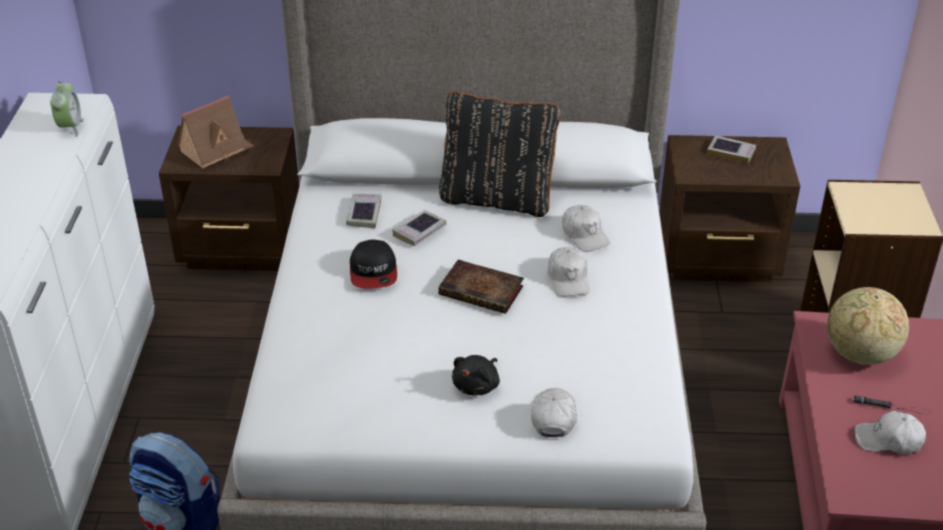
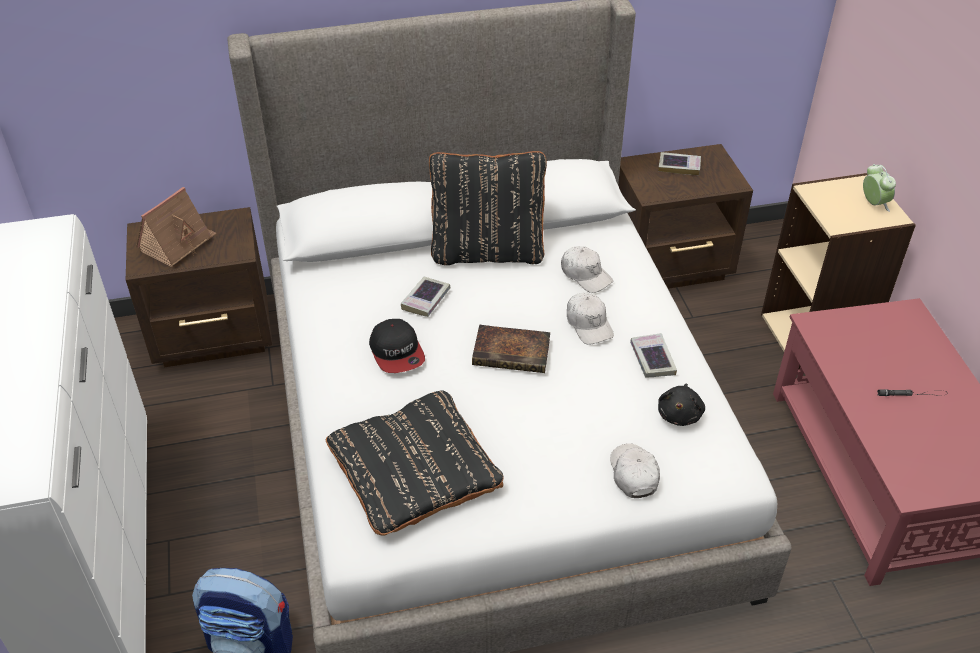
camera: 15 degrees left, 5 degrees up
(70, 127) = (48, 260): alarm clock -> alarm clock (873, 204)
(348, 373) = (414, 469): none -> black pillow
(364, 214) = (362, 290): book -> book (652, 359)
(477, 385) = (547, 456): black plush toy -> black plush toy (680, 414)
(859, 354) = (864, 347): globe -> none
(888, 440) = (923, 428): white cap -> none

